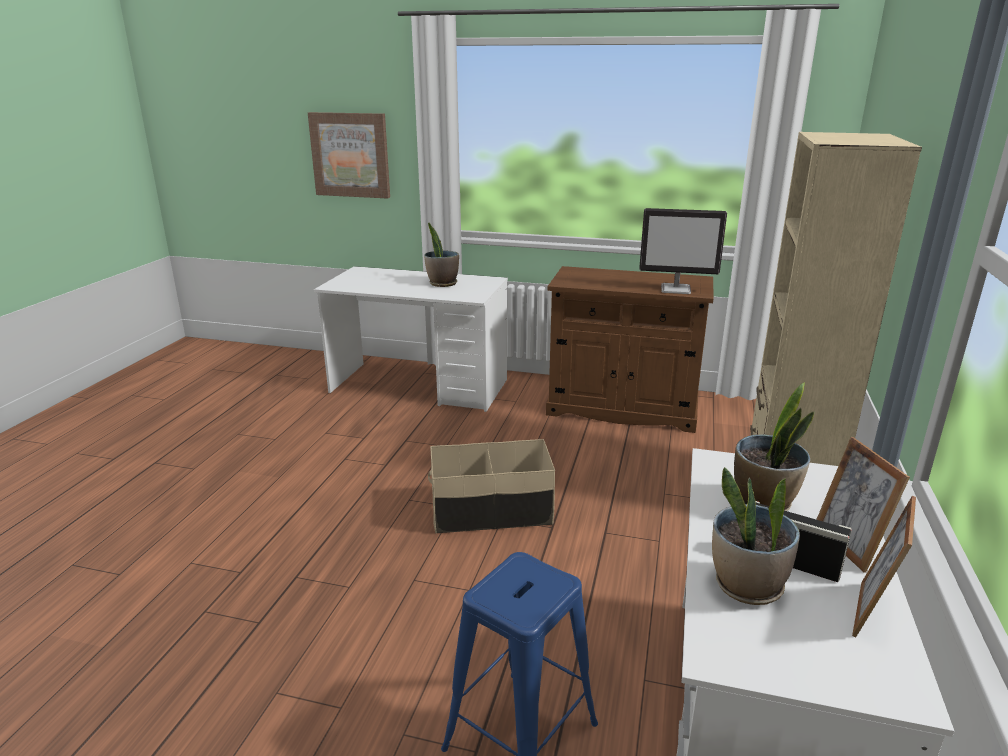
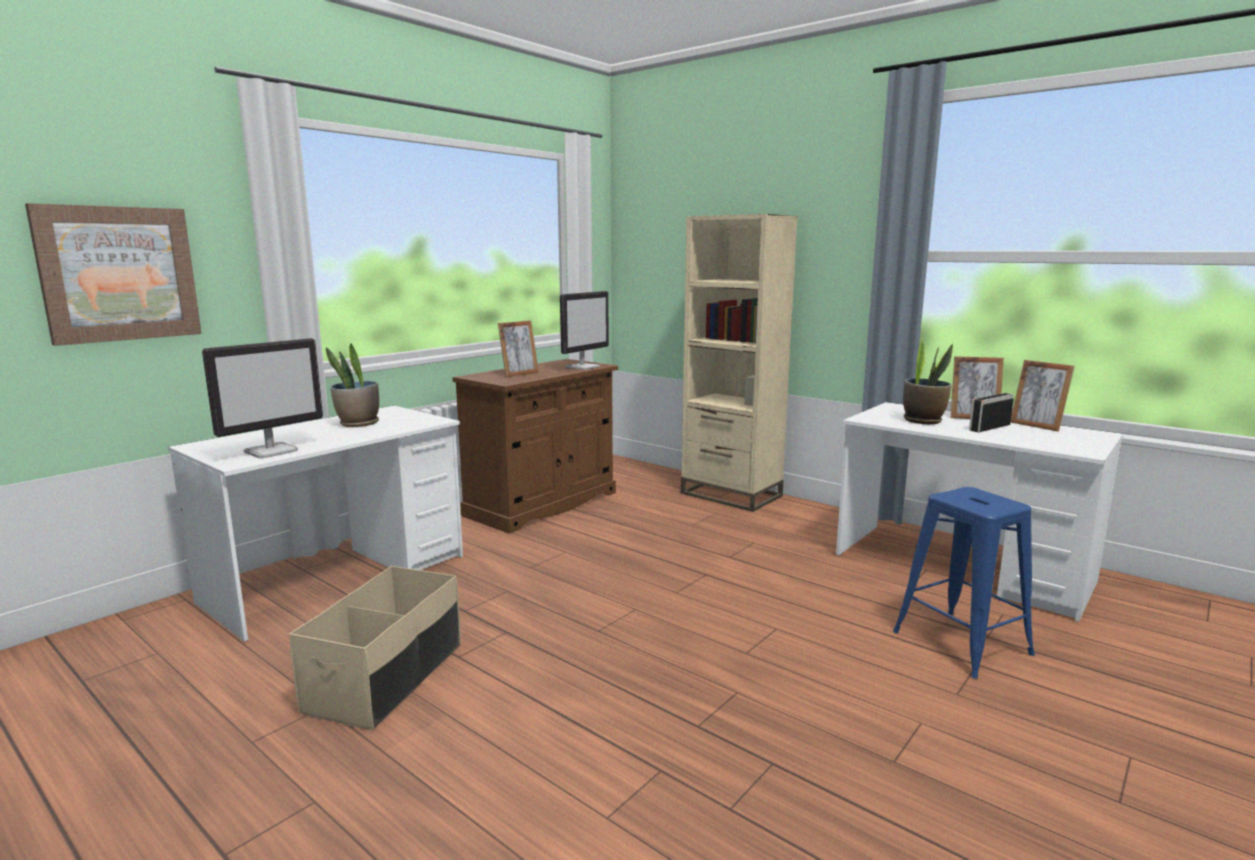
camera: 65 degrees left, 10 degrees down
(359, 285) = (272, 451): none -> monitor
(491, 512) = (660, 594): beige storage box -> beige storage box (387, 677)
(604, 279) = (519, 374): none -> picture frame
(746, 586) = (1015, 437): potted plant -> none

